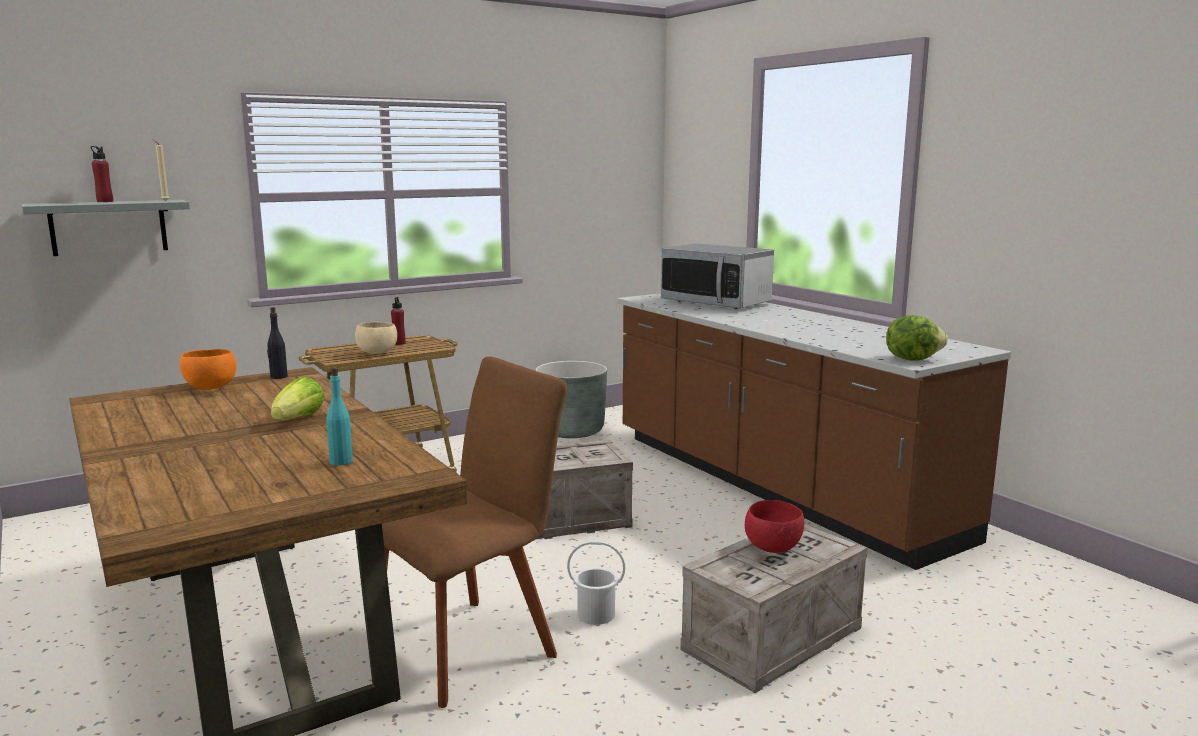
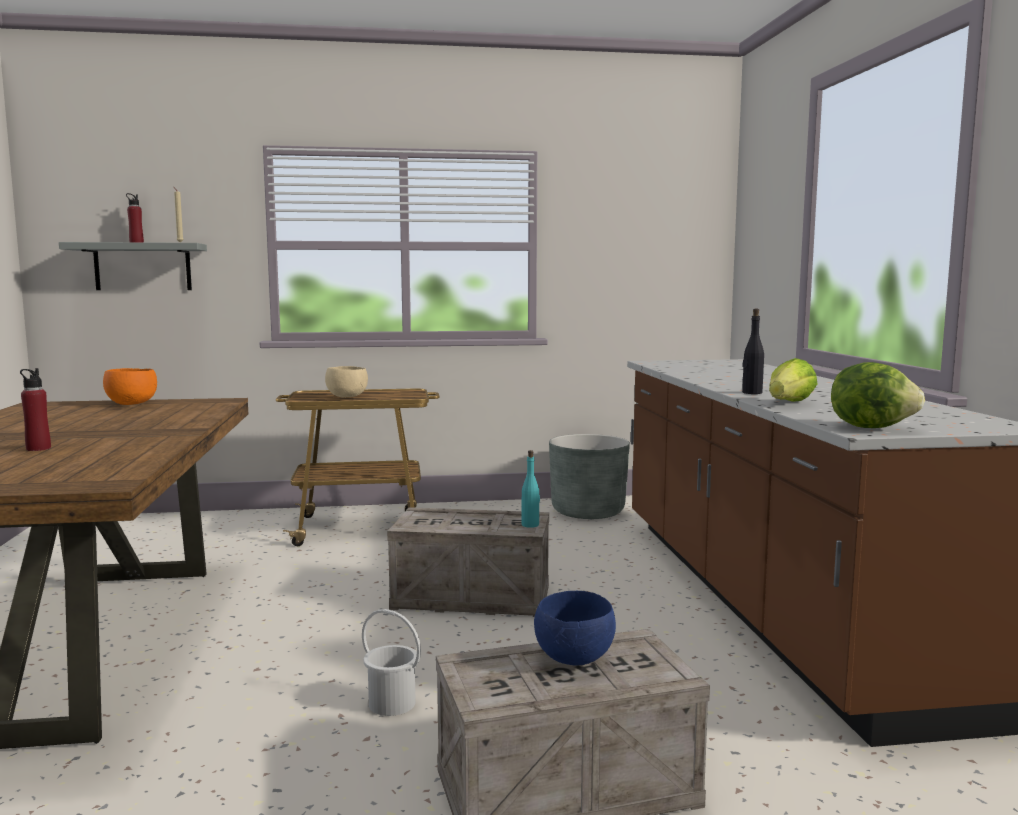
camera: 25 degrees right, 5 degrees down
(278, 377) = (202, 401): black bottle -> black bottle (751, 393)
(298, 420) = (131, 430): lettuce -> lettuce (789, 403)
(341, 461) = (73, 463): turquoise bottle -> turquoise bottle (530, 525)
(399, 343) = (385, 392): red bottle -> red bottle (38, 448)
(470, 646) = (230, 705): brown chair -> none
(716, 303) = (731, 369): microwave -> none
(774, 548) = (576, 659): red bowl -> blue bowl

